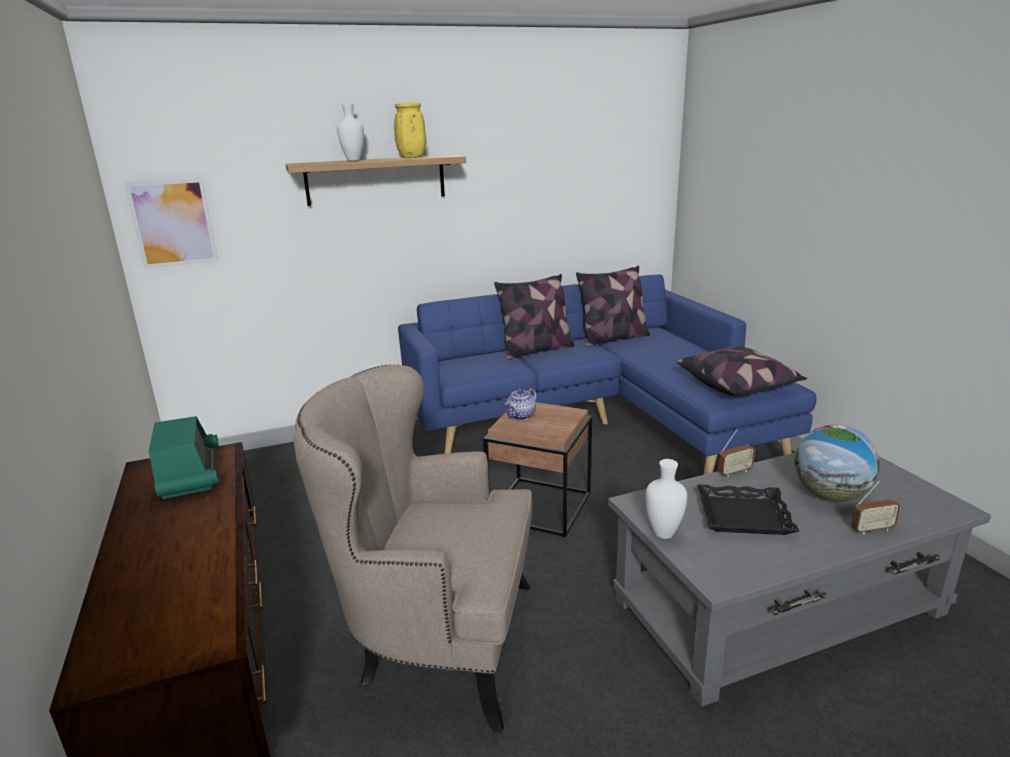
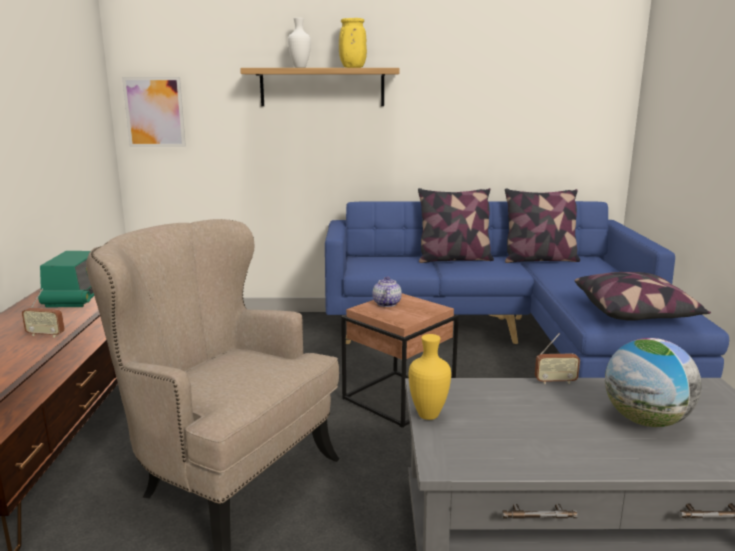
camera: 20 degrees right, 5 degrees down
(521, 416) = (386, 303): teapot -> teapot turned 120 degrees clockwise
(662, 534) = (426, 415): white vase -> yellow vase
(743, 515) = (528, 418): black tray -> none
(872, 529) = (666, 460): radio -> radio (45, 335)

